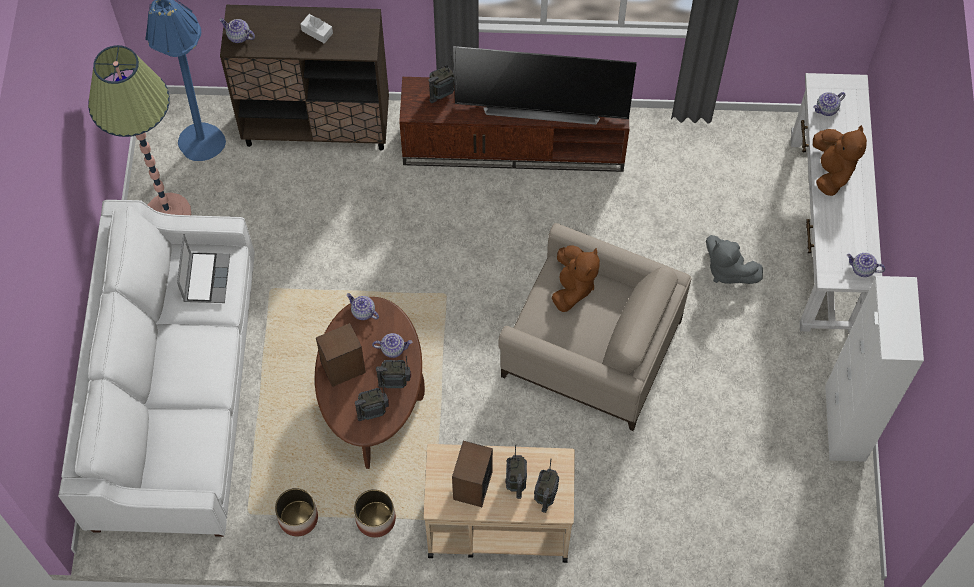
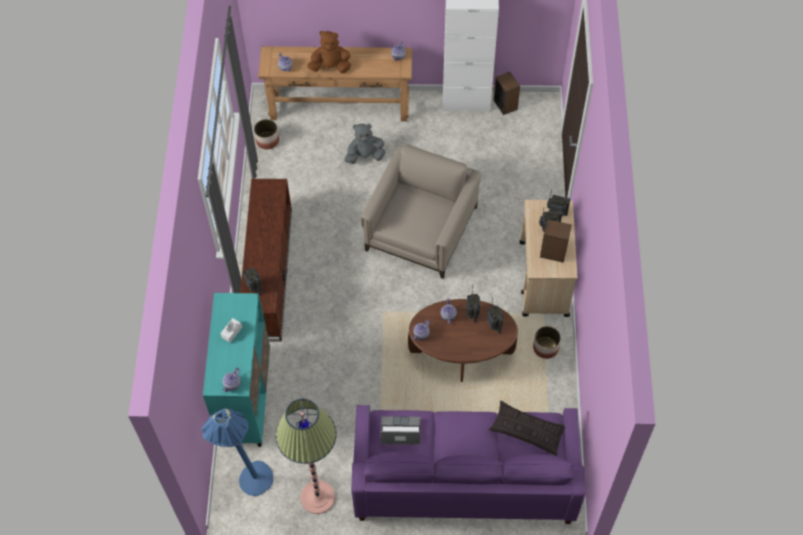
camera: 90 degrees left, 5 degrees down
(175, 394) = (463, 478): white sofa -> purple sofa
(192, 445) = (527, 430): none -> pillow
(298, 518) = (548, 393): planter -> planter (267, 141)
(317, 126) = (246, 398): brown cabinet -> turquoise cabinet
(343, 368) = (463, 344): speaker -> speaker (505, 104)
(542, 107) = (267, 227): television -> none
(573, 287) = (398, 217): brown plush toy -> none
(727, 269) = (365, 156): grey plush toy -> grey plush toy turned 150 degrees counterclockwise
(822, 233) = (339, 107): white console table -> brown console table

